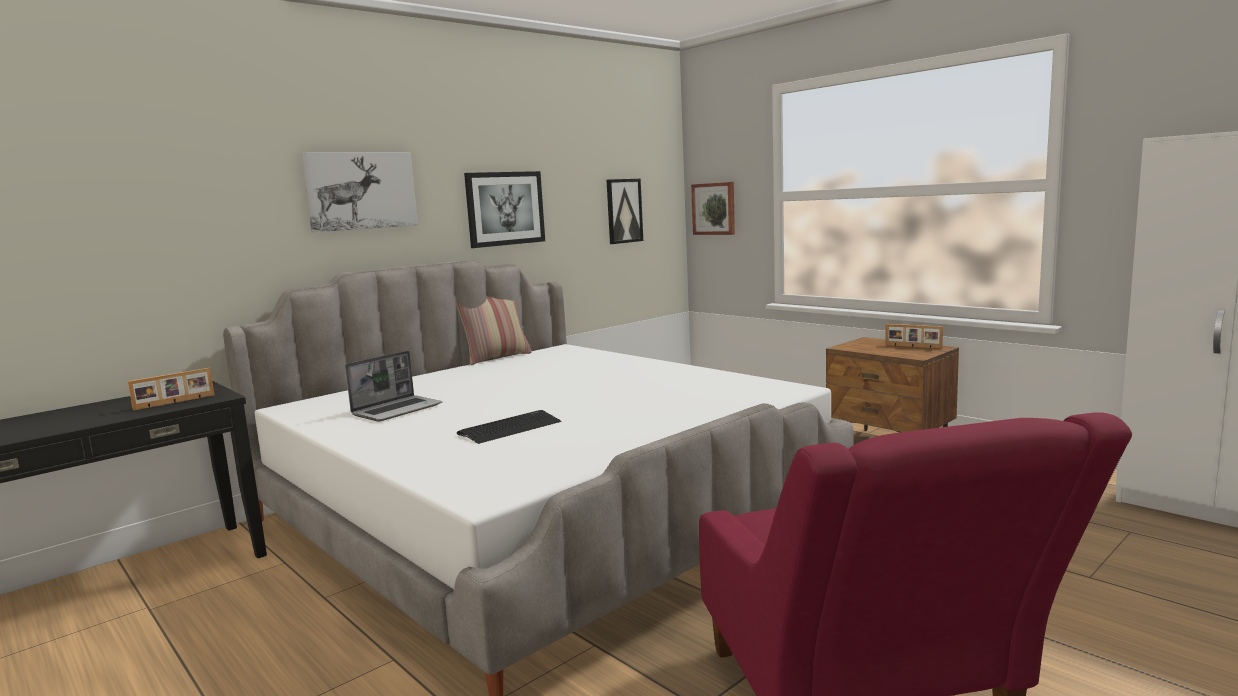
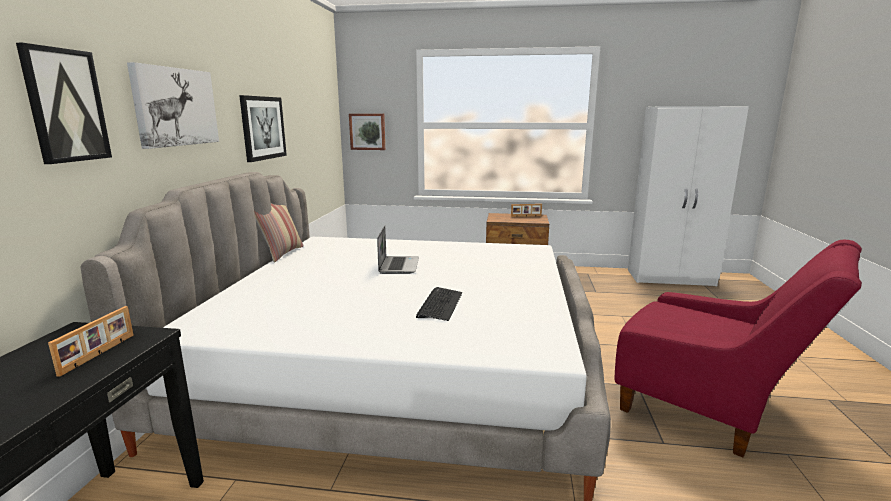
camera: 40 degrees left, 5 degrees up
(397, 410) = (308, 310): laptop -> laptop (398, 265)
(624, 211) = (317, 131): picture -> picture (65, 106)

